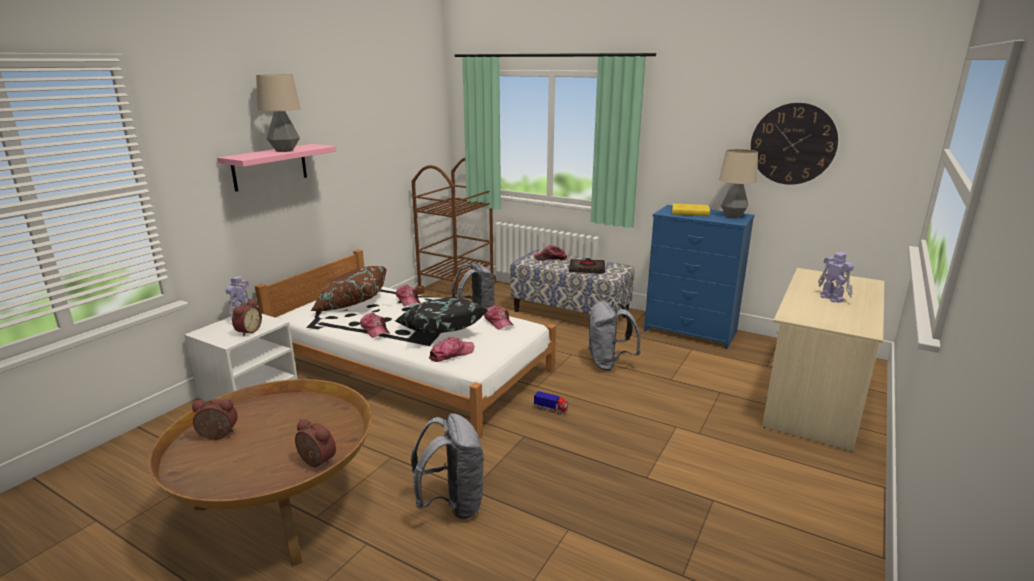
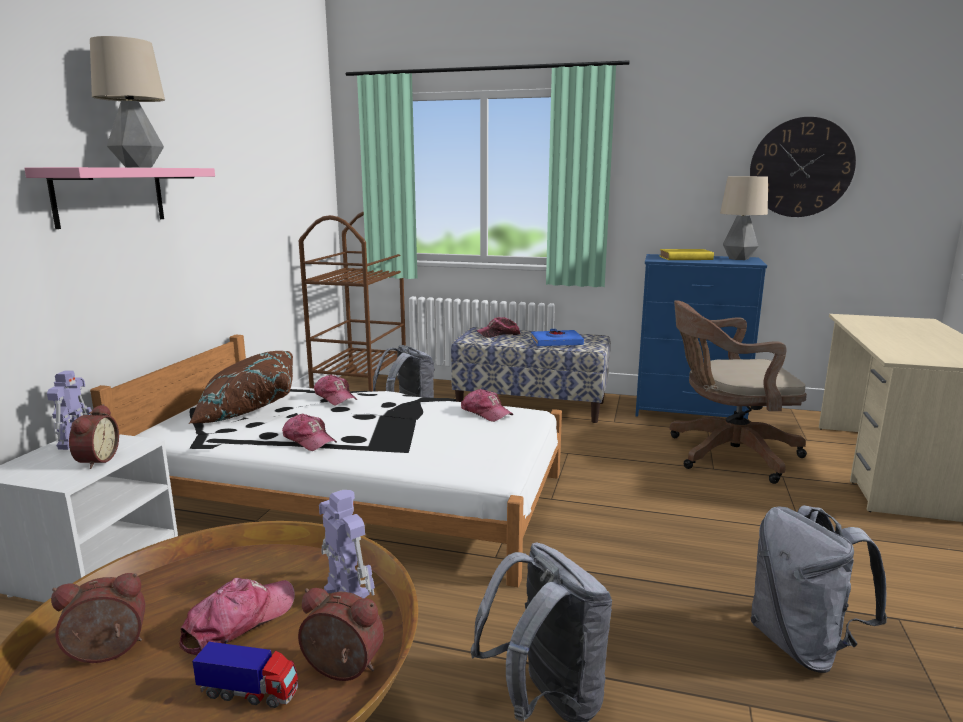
camera: 15 degrees left, 5 degrees down
(440, 331) = (410, 432): black pillow -> none
(451, 354) = (450, 460): cap -> cap (238, 621)
(551, 409) = (592, 527): toy truck -> toy truck (249, 693)
(587, 269) = (556, 342): black book -> blue book
(609, 363) = (623, 458): grey backpack -> grey backpack (802, 645)
(690, 370) = (726, 454): none -> brown office chair
(831, 298) = (910, 337): toy robot -> toy robot (346, 591)

